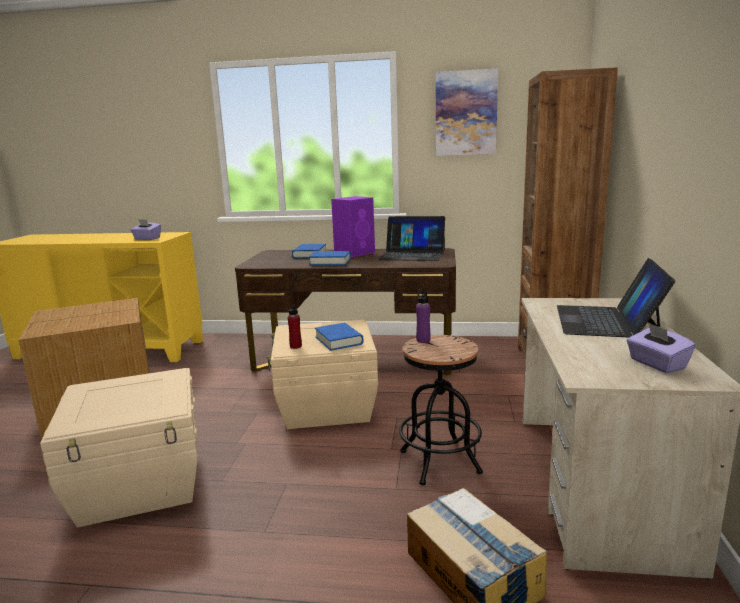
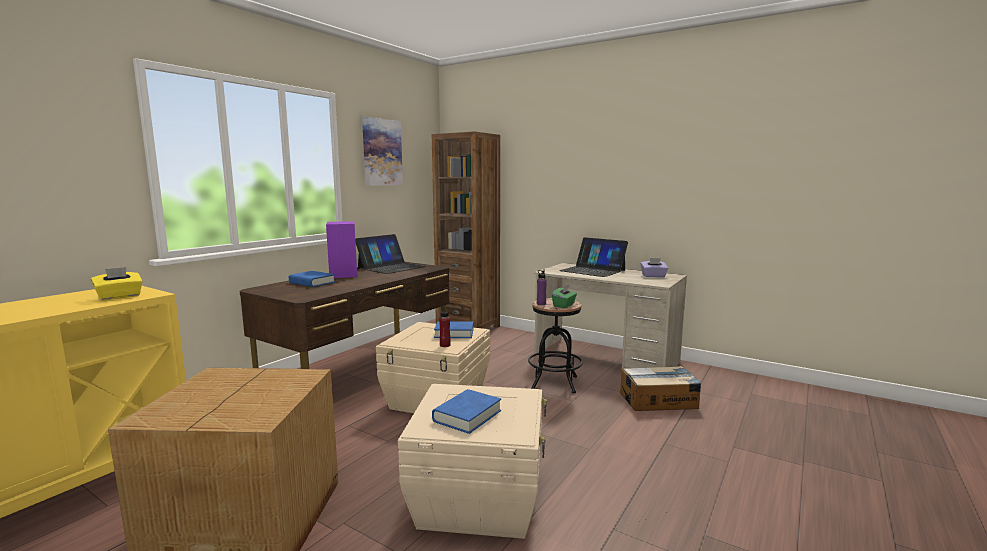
camera: 65 degrees left, 5 degrees down
(147, 239) = (119, 297): purple tissue box -> yellow tissue box
(330, 262) = (359, 282): blue book -> blue book (467, 416)
(434, 352) = (564, 305): none -> green tissue box

